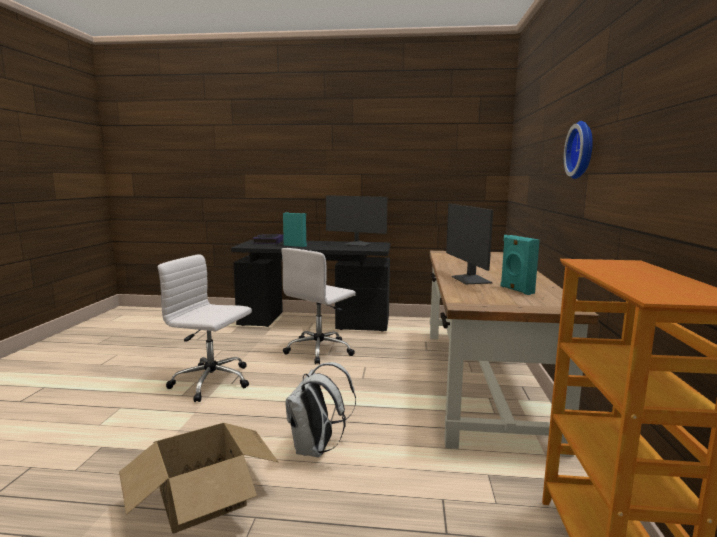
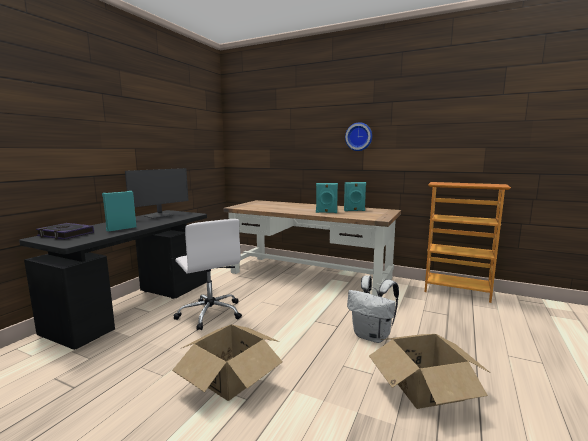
camera: 70 degrees left, 0 degrees up
(213, 382) = (230, 376): white office chair -> cardboard box
(470, 280) = (326, 212): monitor -> turquoise speaker

